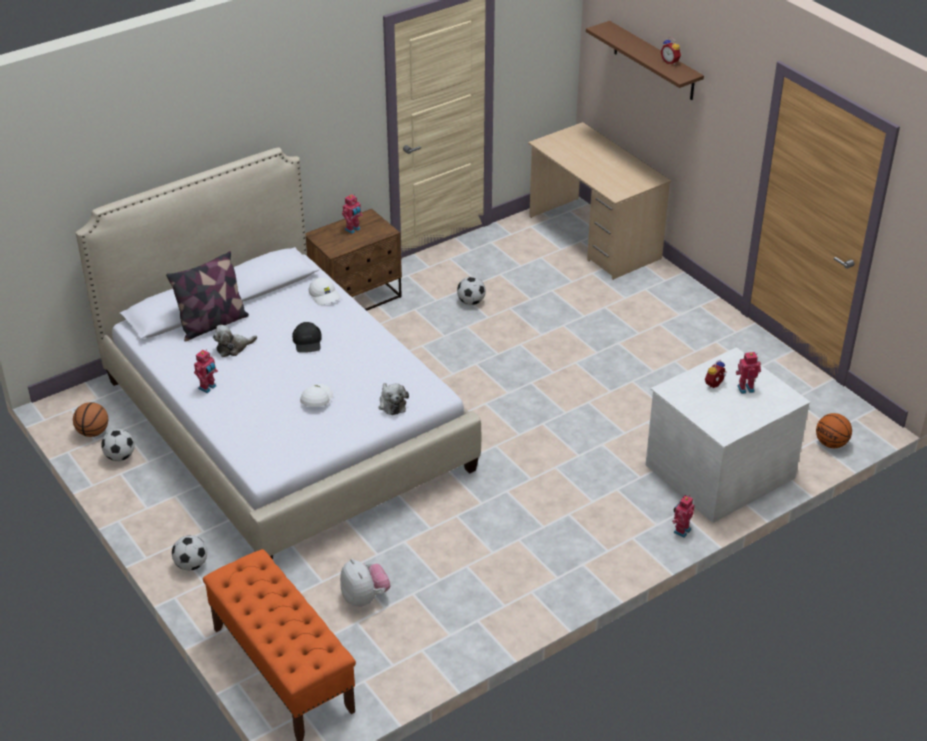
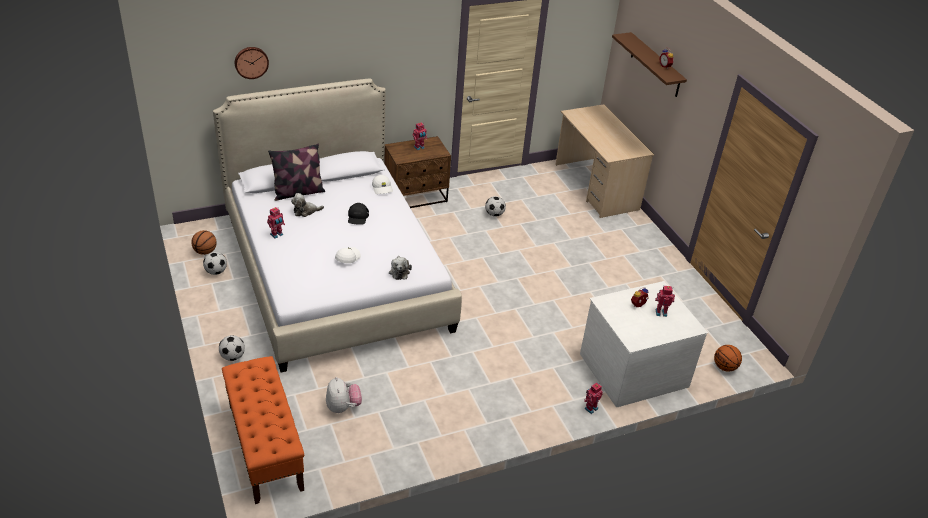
camera: 10 degrees right, 0 degrees up
(118, 155) = (251, 62): none -> wall clock

